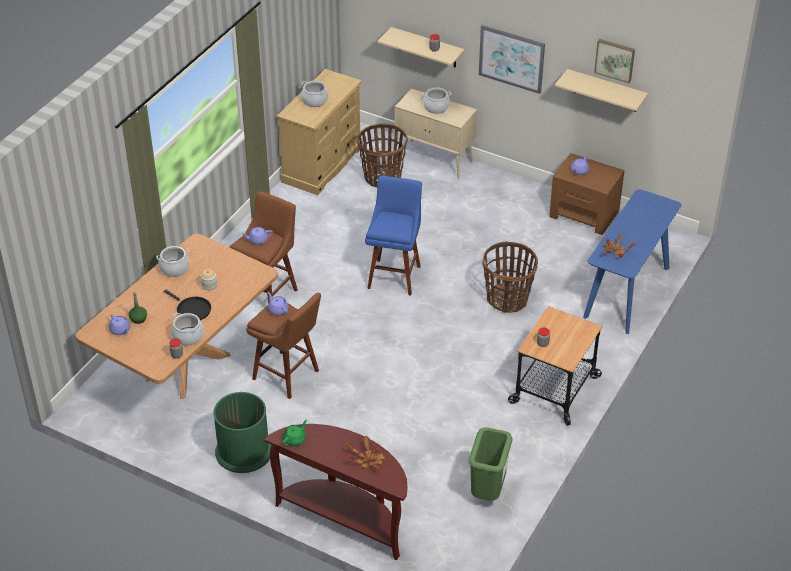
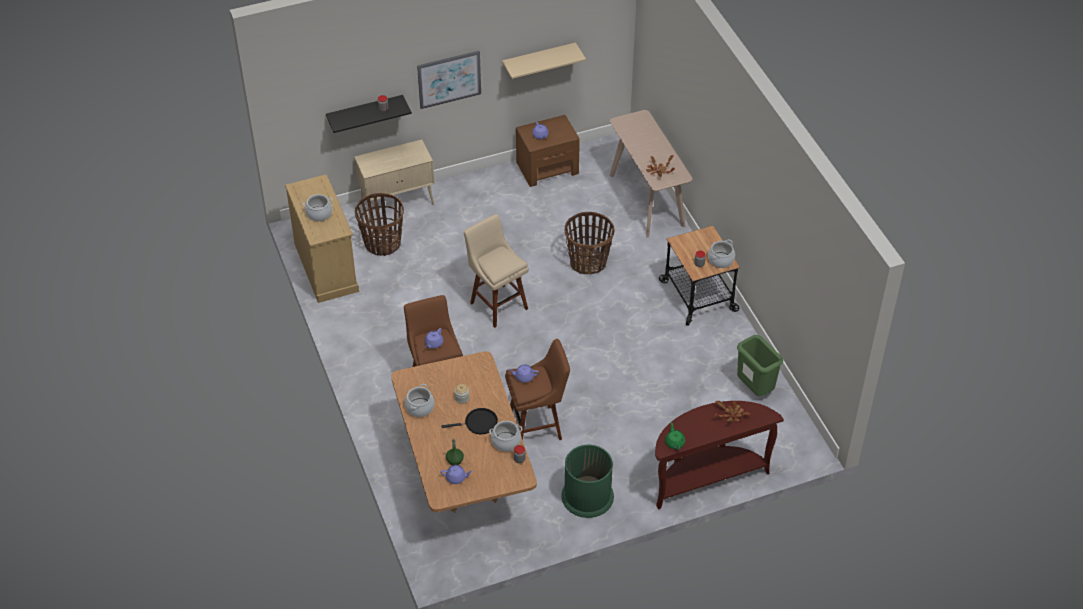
camera: 50 degrees left, 5 degrees up
(395, 275) = (497, 304): blue stool -> beige stool
(427, 48) = (365, 113): beige shelf -> black shelf
(436, 107) = (393, 158): cooking pot -> cooking pot (720, 260)
(615, 60) = (543, 31): picture -> none
(627, 292) = (647, 200): blue console table -> beige console table

